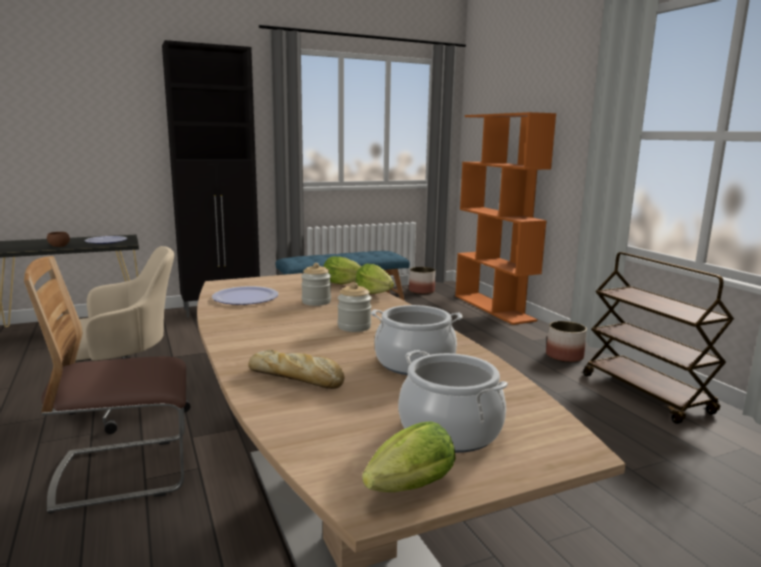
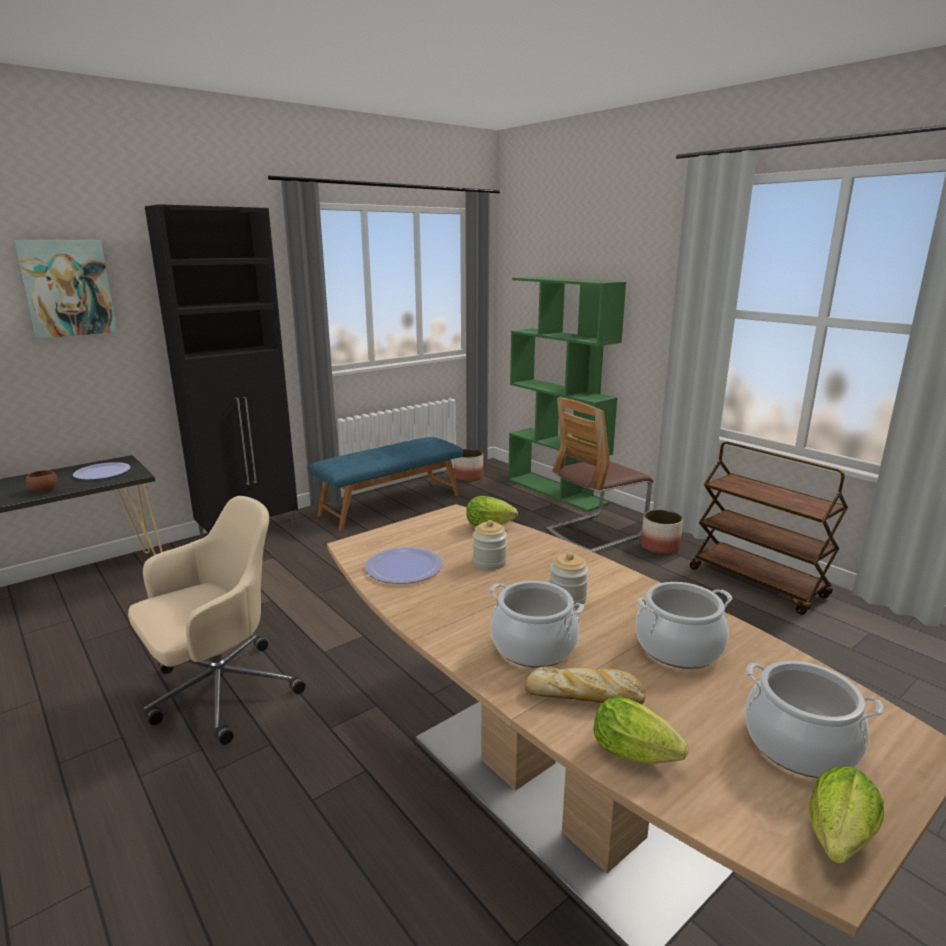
camera: 15 degrees left, 5 degrees up
(101, 103) = (67, 288): none -> picture
(124, 472) = (280, 796): chair -> chair (595, 533)
(291, 347) = (533, 646): none -> cooking pot
(376, 294) = (540, 539): lettuce -> lettuce (638, 756)
(494, 308) = (557, 491): orange bookcase -> green bookcase

